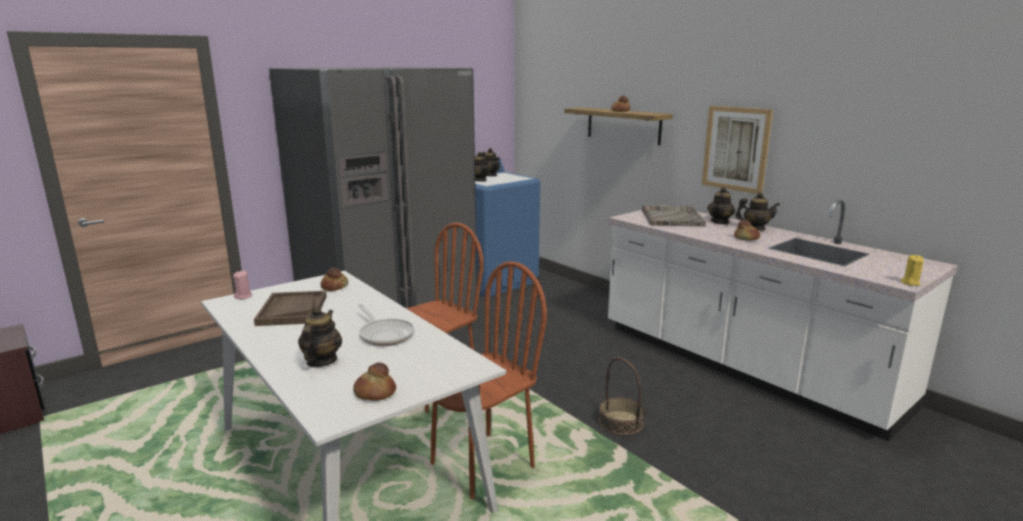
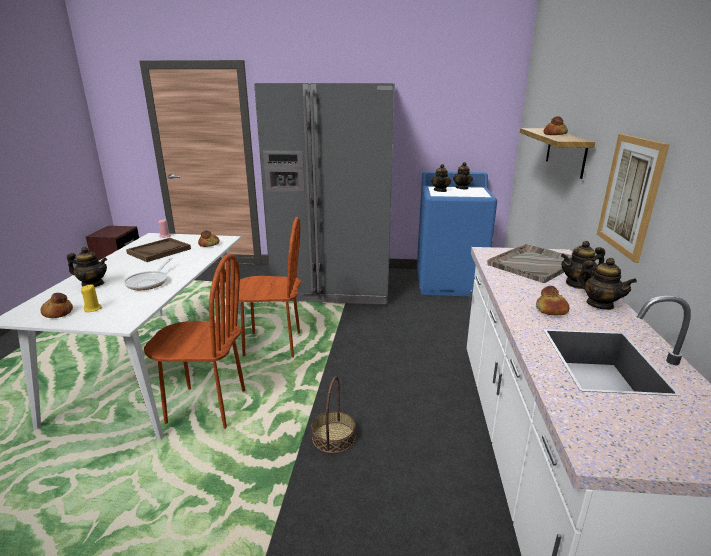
camera: 45 degrees right, 5 degrees up
(321, 361) = (93, 284): teapot -> teapot turned 45 degrees clockwise
(910, 283) = (611, 460): yellow candle -> yellow candle (93, 309)

